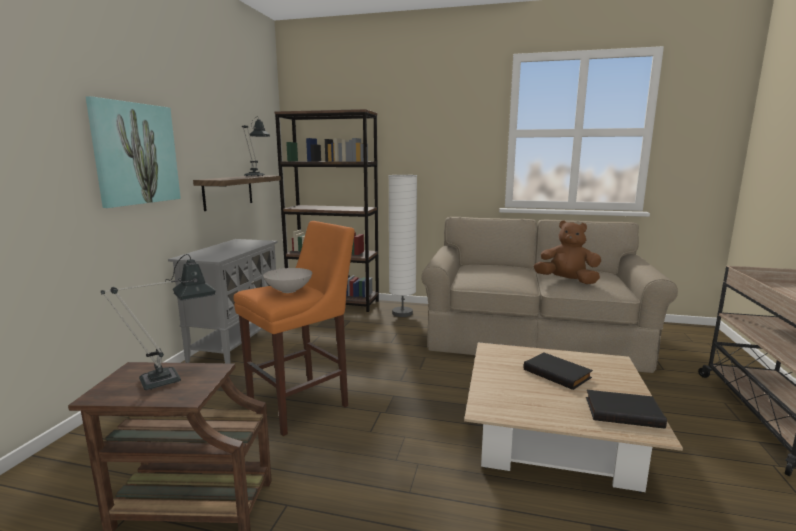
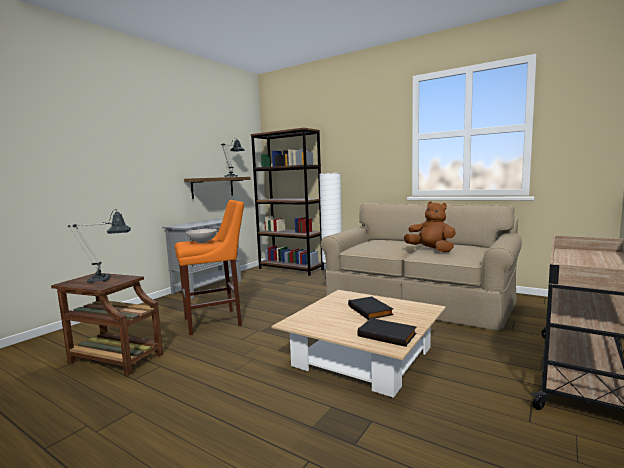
camera: 20 degrees right, 5 degrees down
(136, 154) = (143, 162): picture -> none

